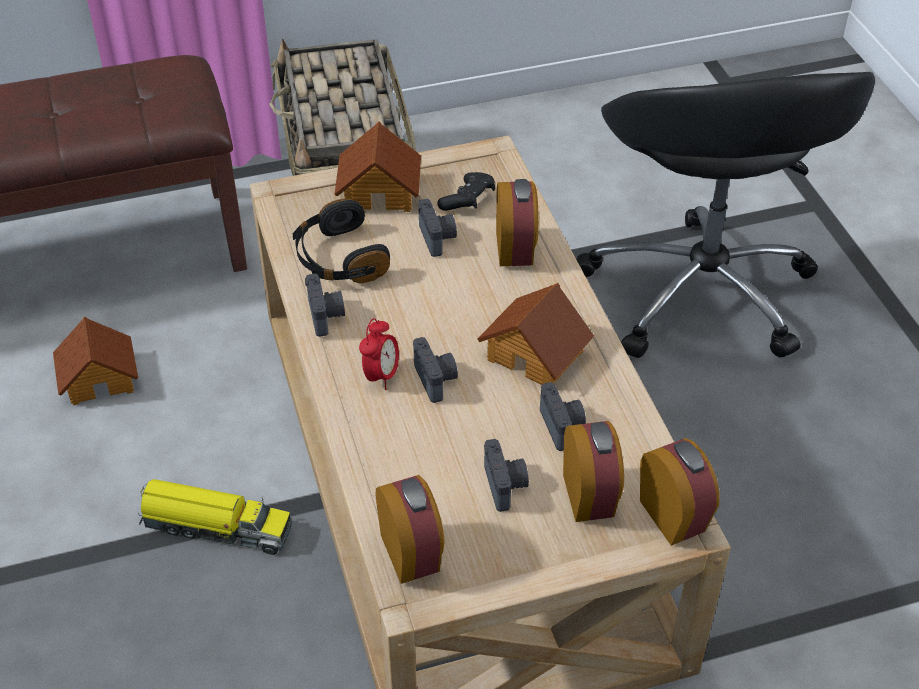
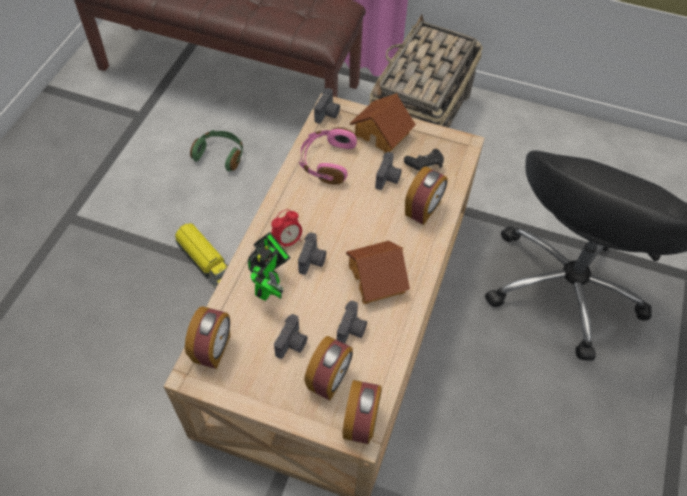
camera: 35 degrees right, 10 degrees up
(100, 377) = (220, 155): toy house -> green headphones
(326, 315) = (291, 190): camera -> camera (328, 114)
(339, 259) = (326, 162): black headphones -> pink headphones
(409, 437) = (270, 284): none -> toy robot

